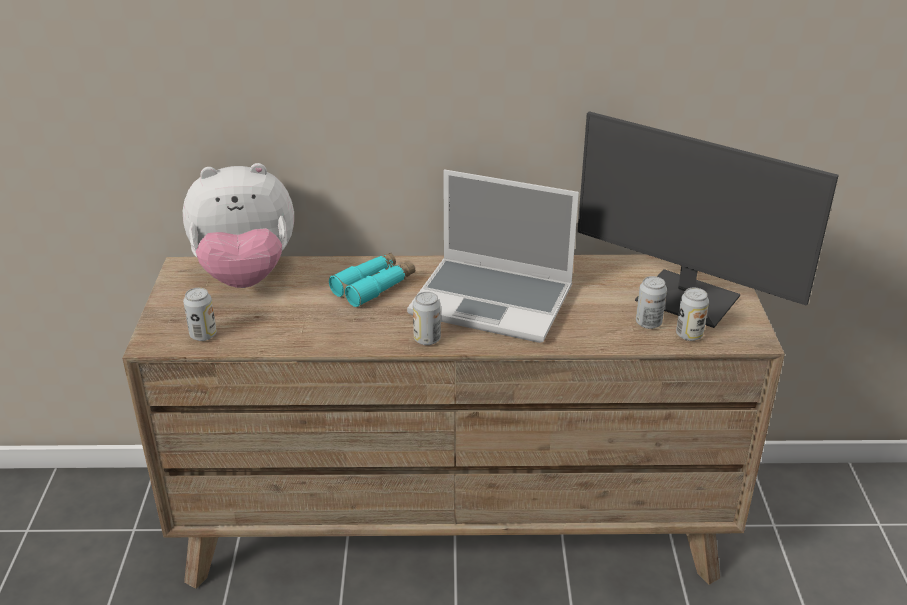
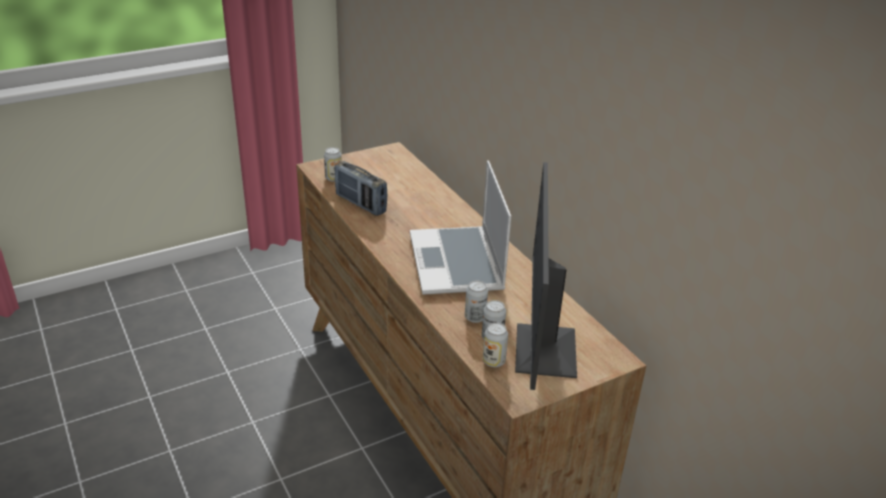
camera: 60 degrees right, 0 degrees up
(245, 275) = (402, 170): plush toy -> none
(295, 331) = (360, 204): none -> radio
(374, 286) = (432, 214): turquoise binoculars -> none
(427, 339) = (390, 250): can -> can (475, 317)

